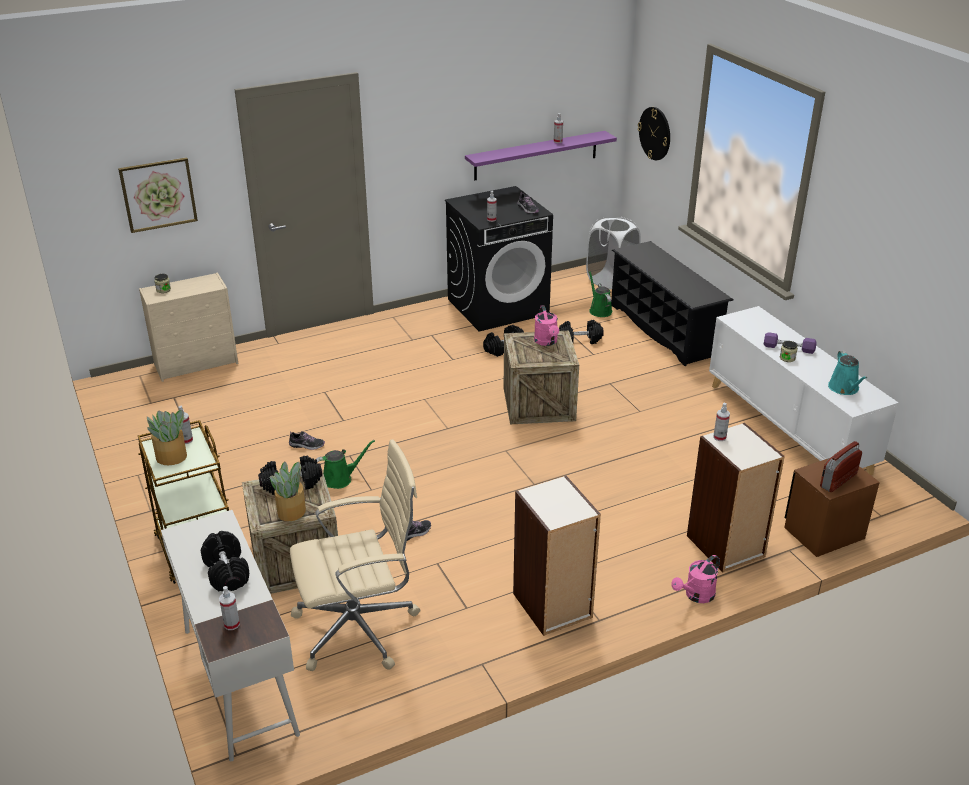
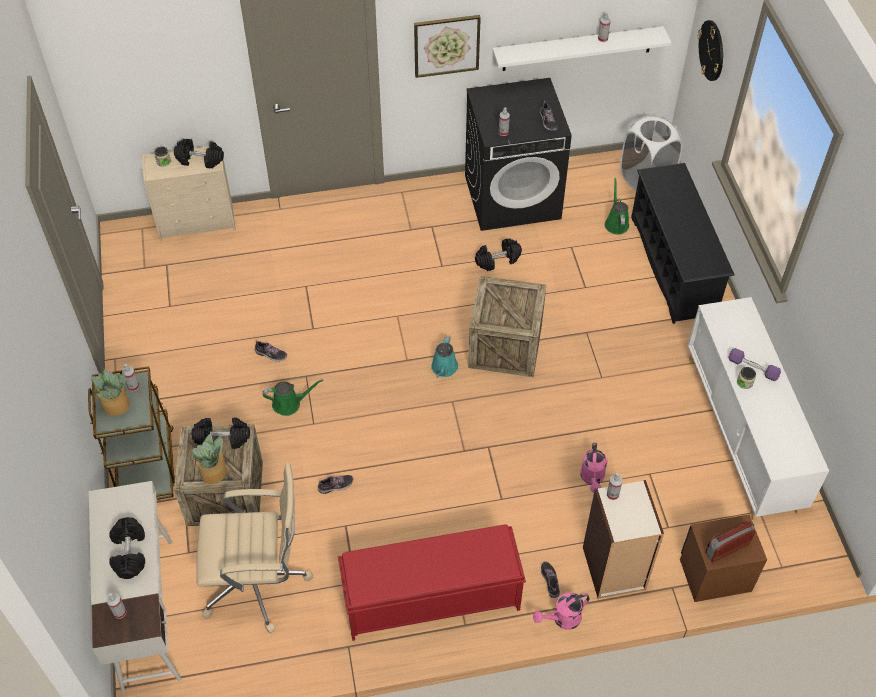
camera: 15 degrees right, 20 degrees up
(158, 194) = (159, 77): picture -> picture (446, 45)
(536, 155) = (577, 48): purple shelf -> white shelf
(547, 342) = (518, 298): pink watering can -> pink watering can (592, 478)
(552, 606) = (430, 599): bookcase -> red bench
(580, 340) = (579, 263): black dumbbell -> black dumbbell (200, 160)
(668, 567) = (550, 581): none -> shoe
(844, 389) = (783, 439): turquoise watering can -> turquoise watering can (444, 368)

